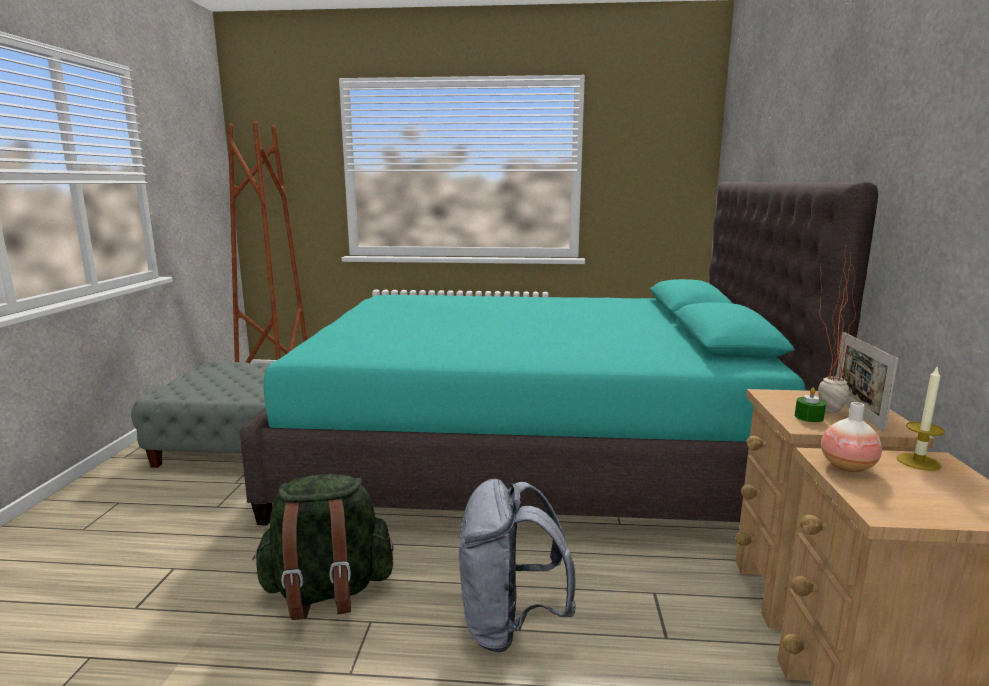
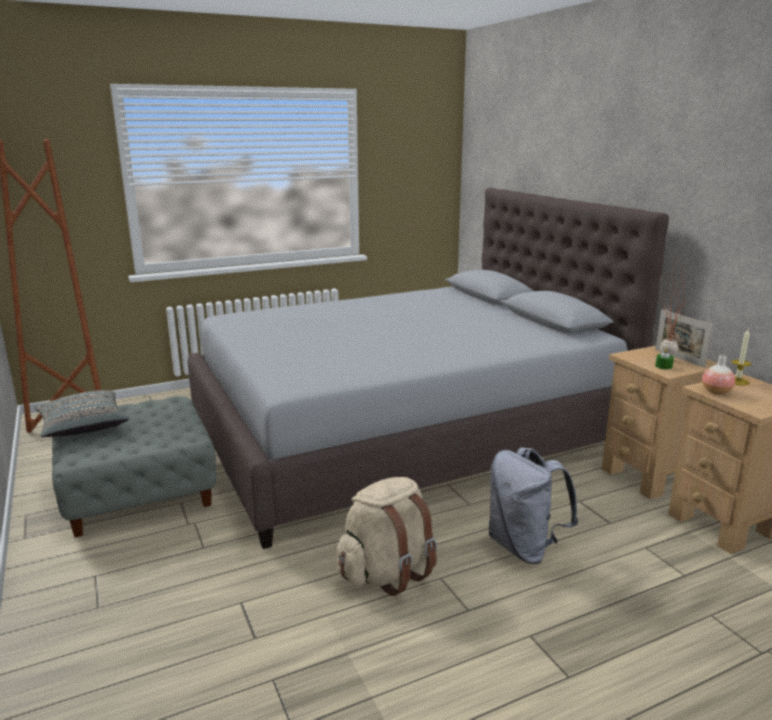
camera: 30 degrees left, 5 degrees up
(207, 373) = (83, 428): none -> grey pillow
(327, 591) = (387, 572): green backpack -> beige backpack
(533, 453) = (406, 432): turquoise bed -> grey bed

